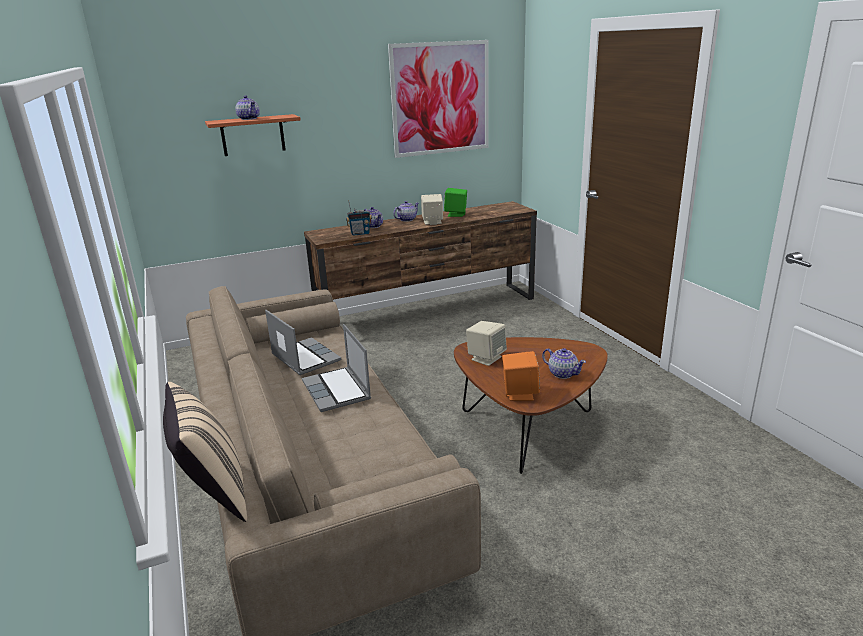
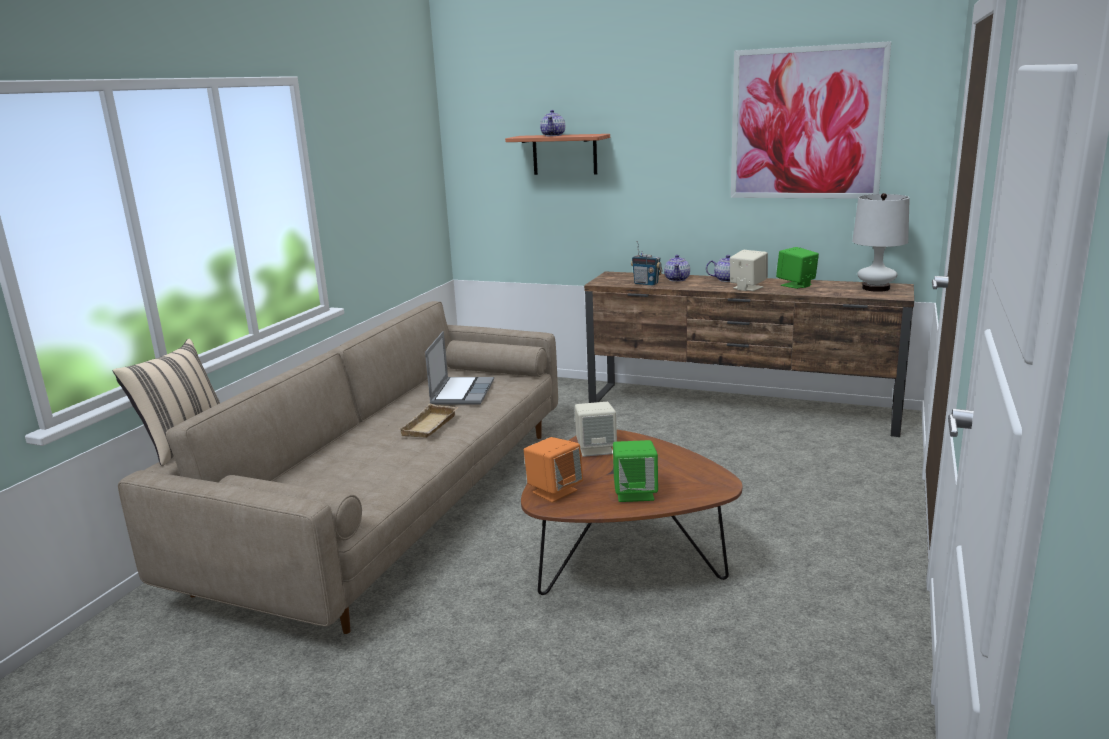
camera: 45 degrees right, 5 degrees down
(337, 391) = (431, 426): laptop -> beige tray
(501, 207) = (876, 288): none -> white table lamp
(562, 373) = (635, 493): teapot -> green speaker

